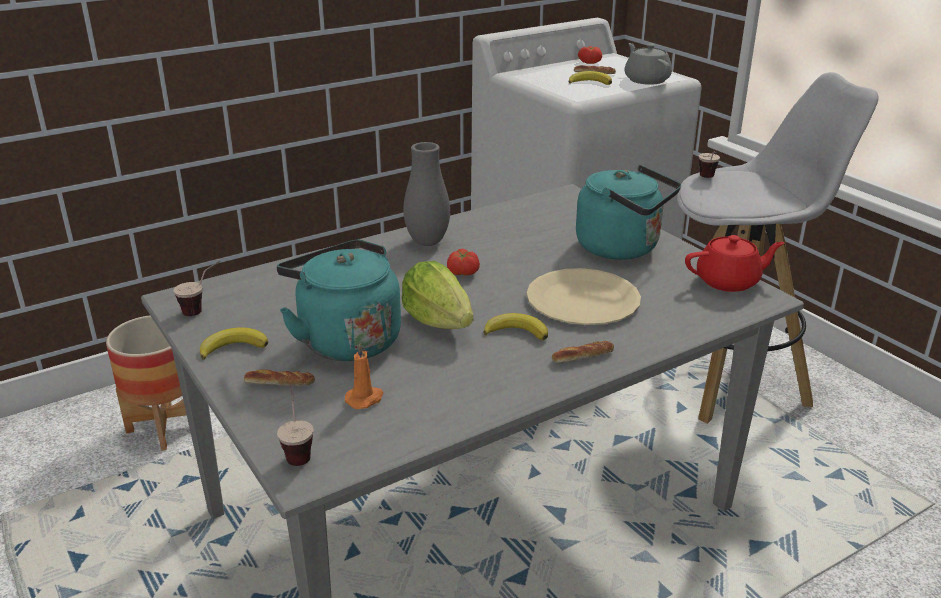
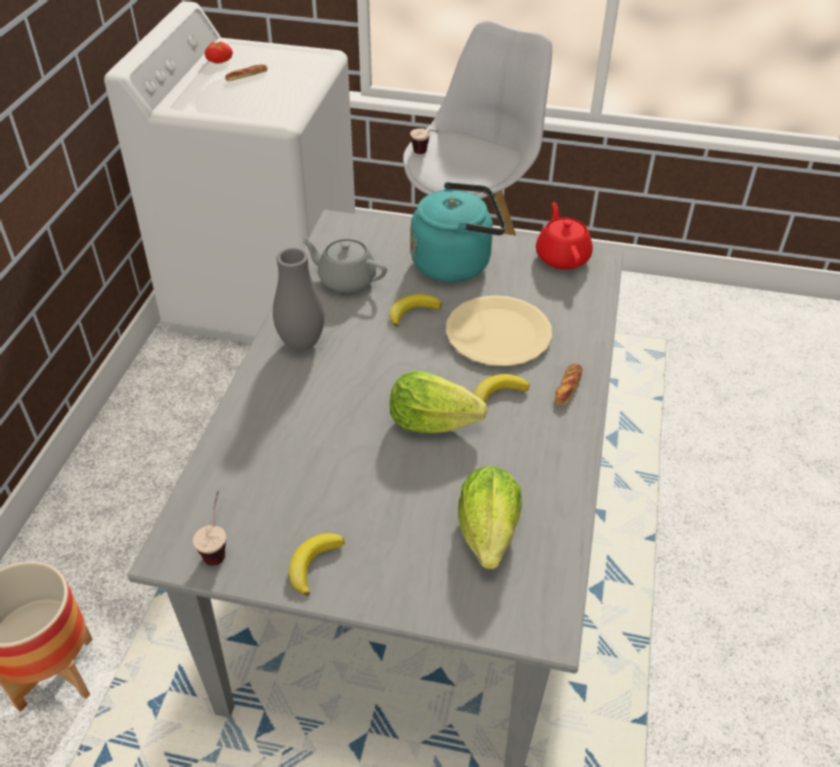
camera: 45 degrees left, 15 degrees up
(279, 383) = (407, 568): bread -> none
(298, 449) = (512, 613): cup -> none
(345, 339) = (390, 489): turquoise kettle -> none
(365, 399) = (488, 532): orange candle -> lettuce
(462, 273) = (378, 360): tomato -> none
(590, 82) = (260, 90): banana -> banana (412, 312)
(646, 80) = (304, 68): grey teapot -> grey teapot (346, 280)
(729, 281) = (562, 257): red teapot -> red teapot turned 45 degrees counterclockwise

